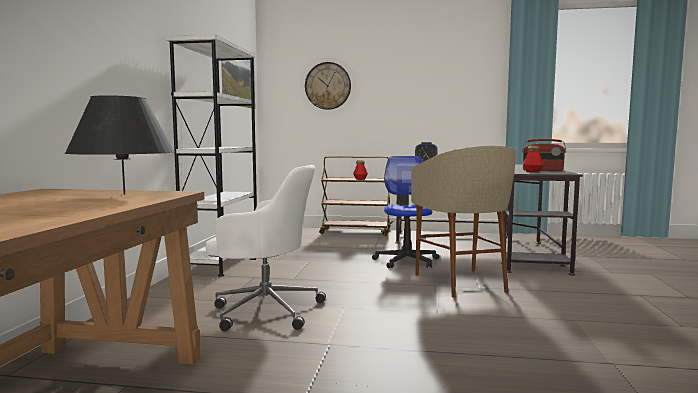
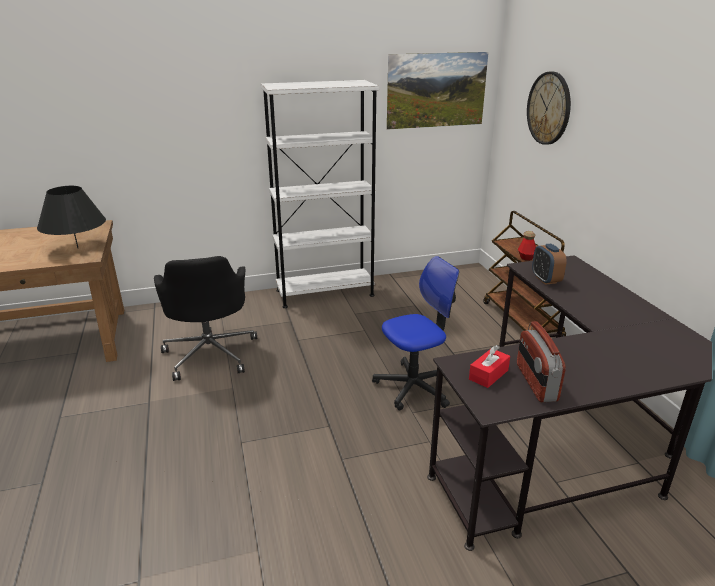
camera: 65 degrees right, 20 degrees up
(265, 310) = (210, 353): white office chair -> black office chair
(461, 283) = (350, 443): beige stool -> none
(532, 172) = (488, 375): bottle -> red tissue box

